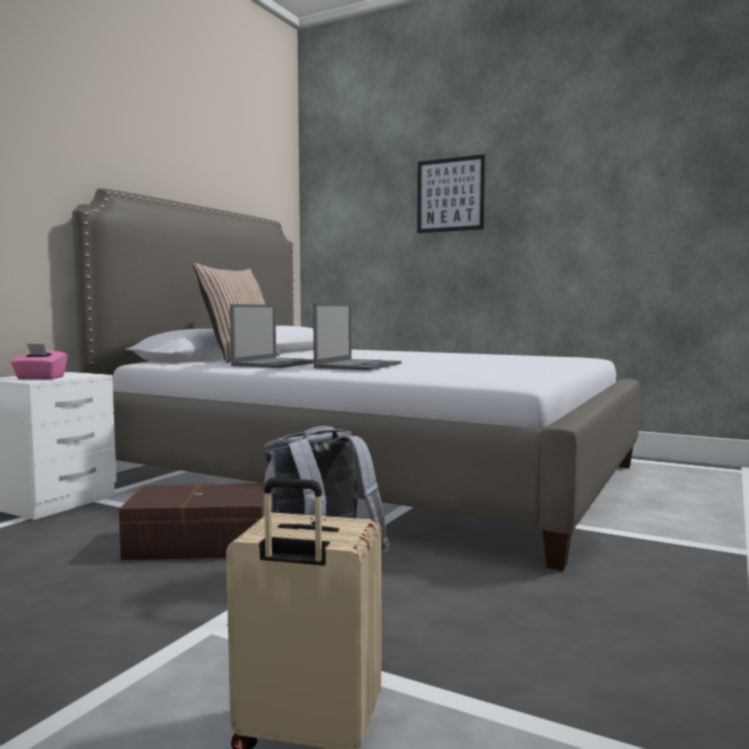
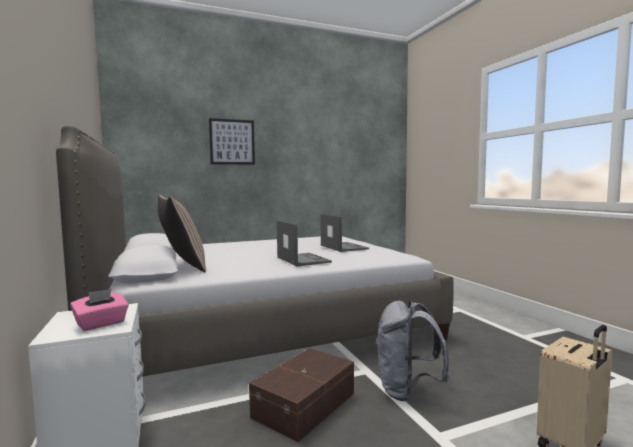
camera: 50 degrees left, 0 degrees up
(277, 363) = (246, 266): laptop -> laptop (343, 247)

